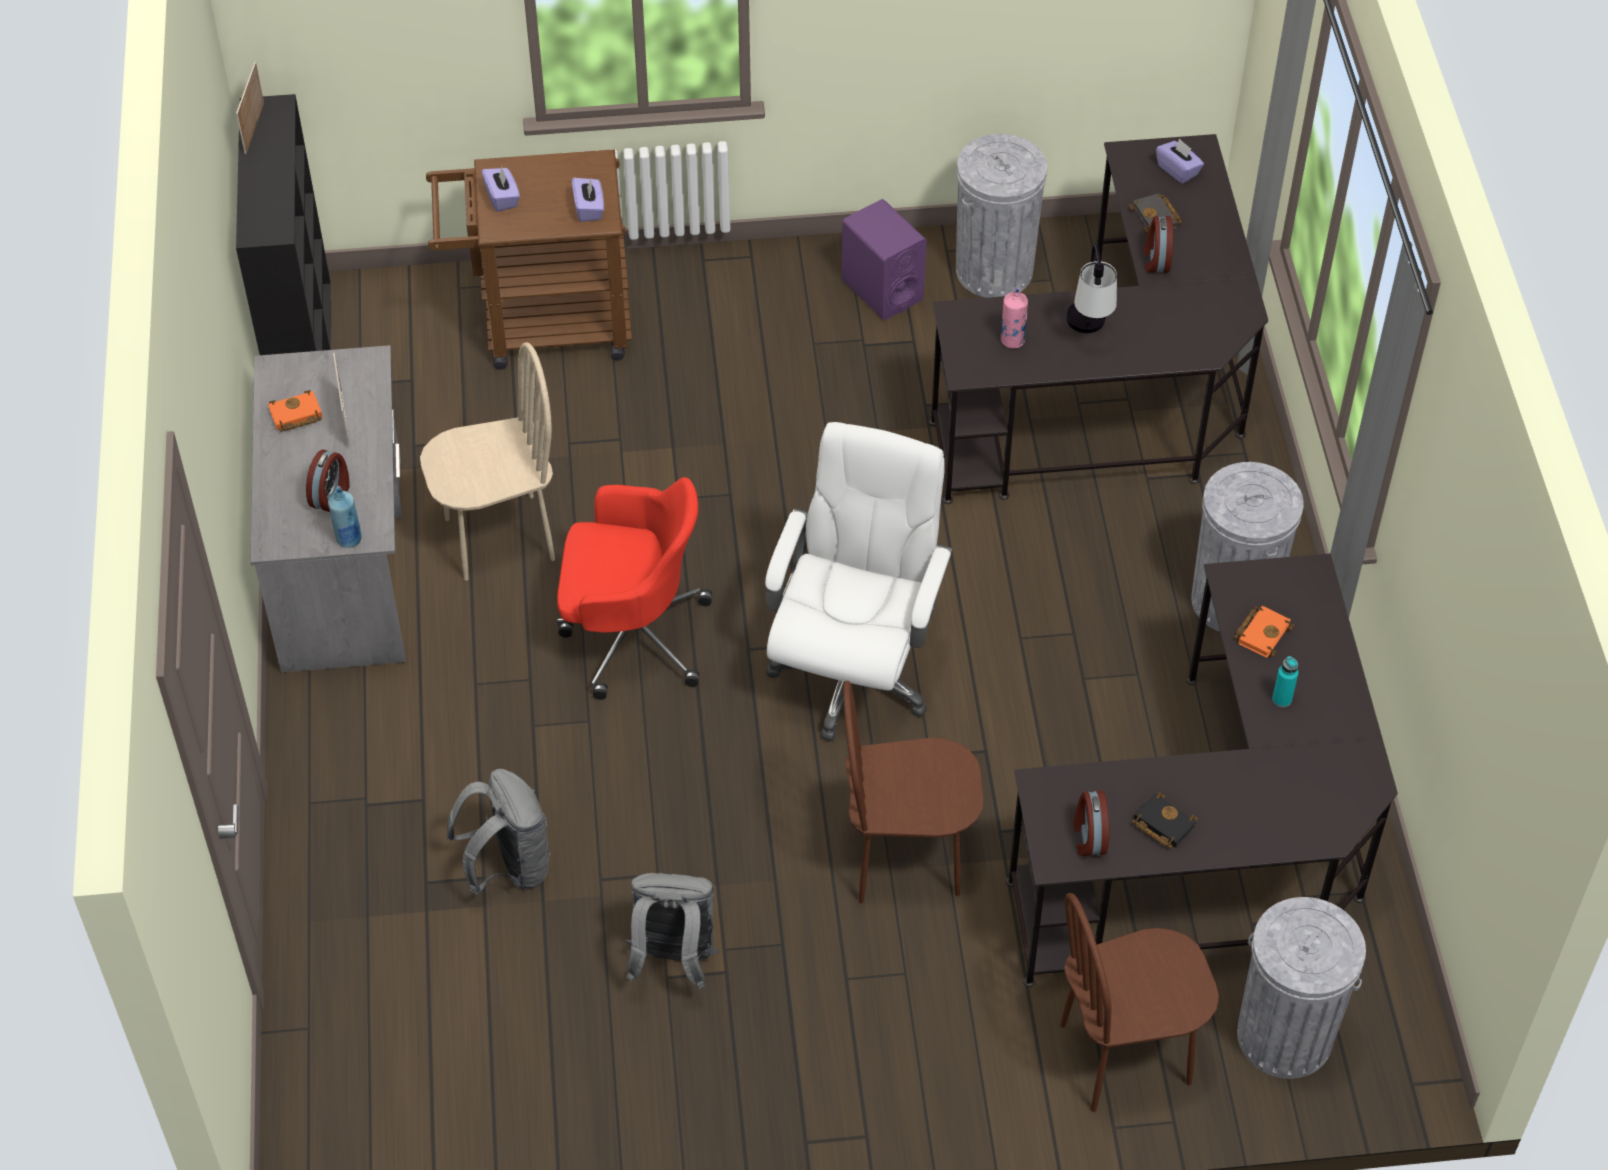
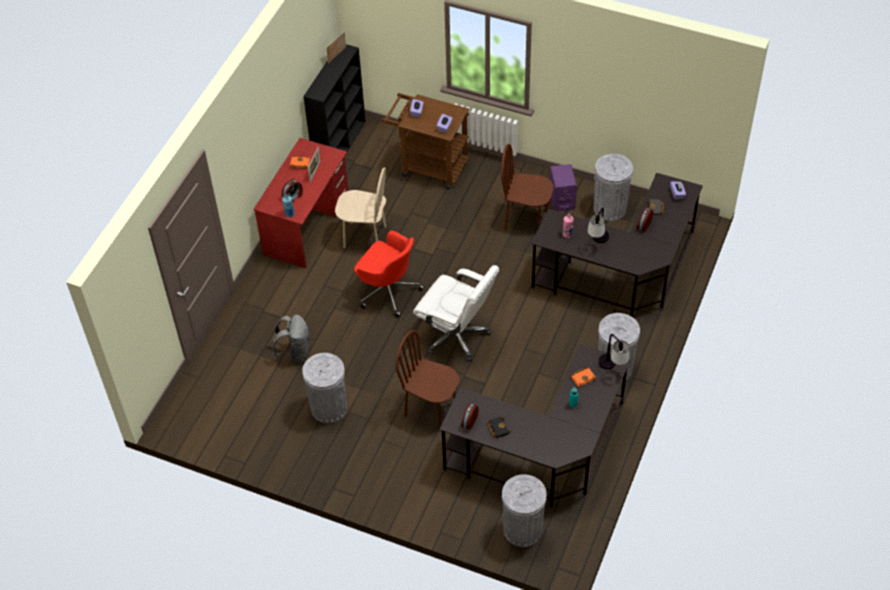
camera: 30 degrees right, 0 degrees up
(343, 563) = (307, 225): grey desk -> red desk
(673, 960) = (329, 408): grey backpack -> grey trash can
(853, 671) = (456, 335): white office chair -> white office chair turned 75 degrees clockwise
(1125, 1055) = (461, 510): brown chair -> brown chair (525, 220)
(1307, 585) = (612, 368): none -> table lamp

